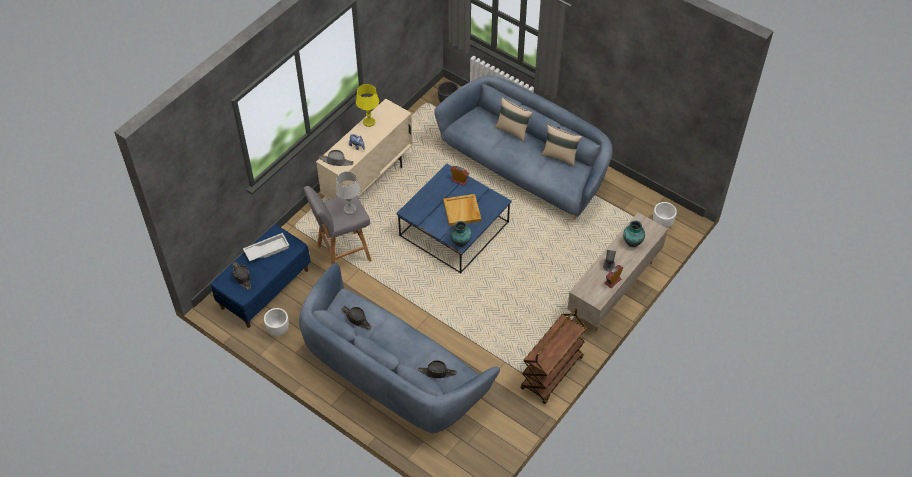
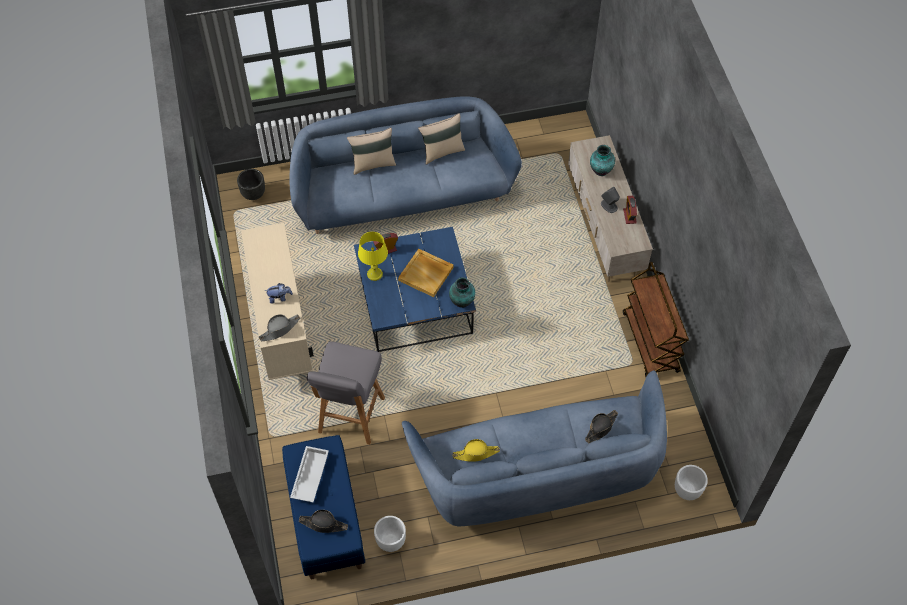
camera: 50 degrees left, 5 degrees up
(349, 209) = (354, 361): grey table lamp -> none
(357, 319) = (476, 453): black hat -> yellow hat
(369, 122) = (258, 266): yellow table lamp -> yellow table lamp (374, 274)
(662, 224) = (566, 142): white planter -> white planter (687, 491)

